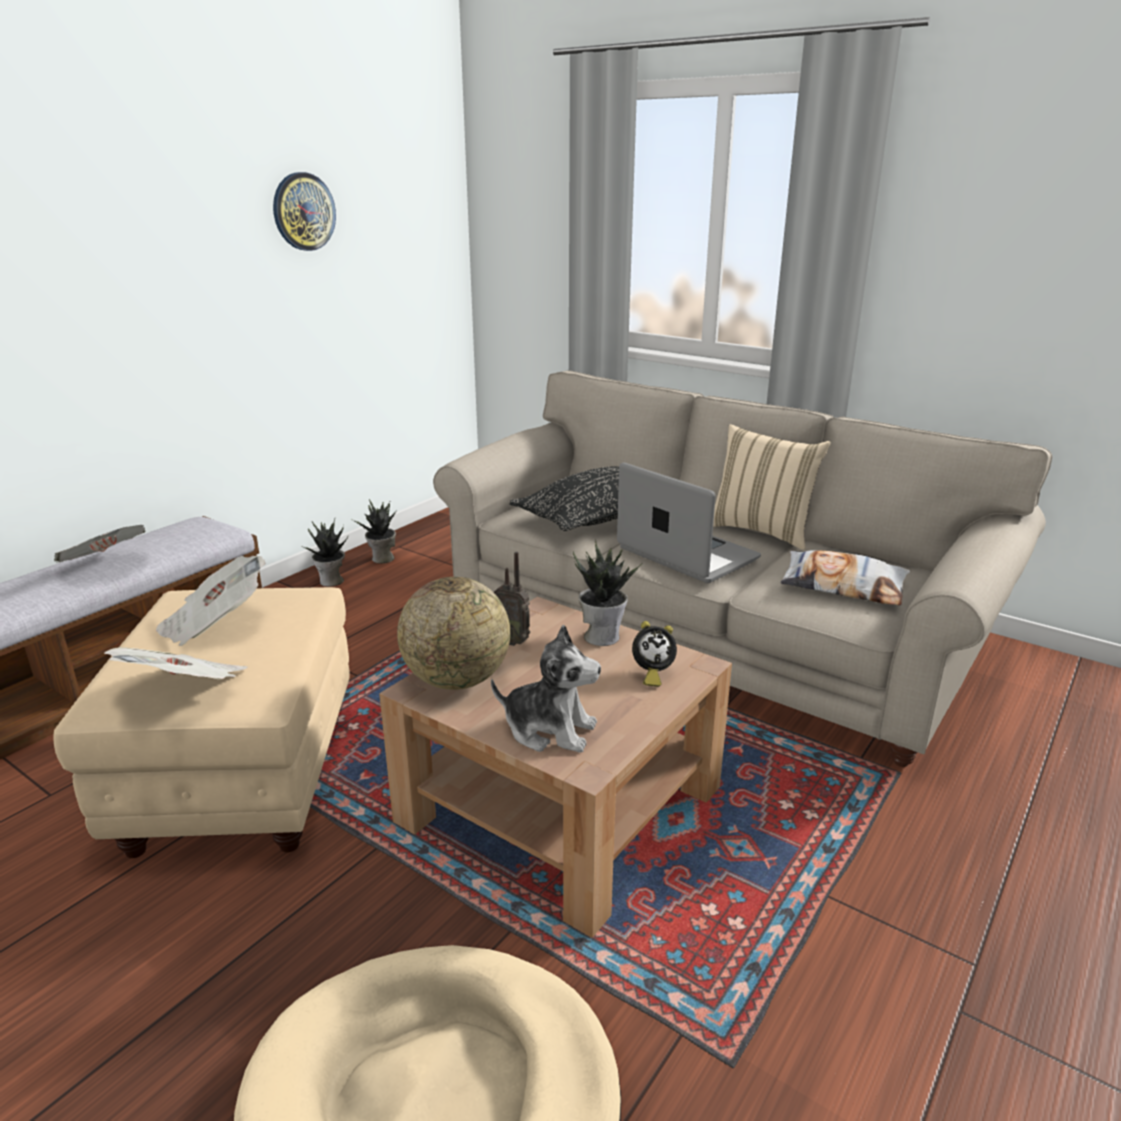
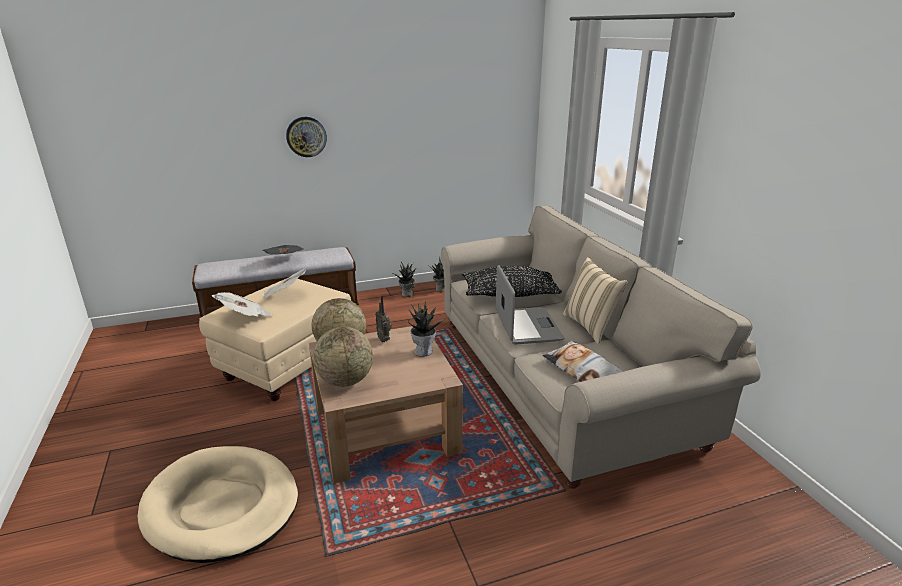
camera: 35 degrees right, 0 degrees up
(303, 212) = (423, 104): wall clock -> wall clock (306, 136)
(549, 730) = (345, 381): plush toy -> globe
(651, 674) = (418, 375): alarm clock -> none

